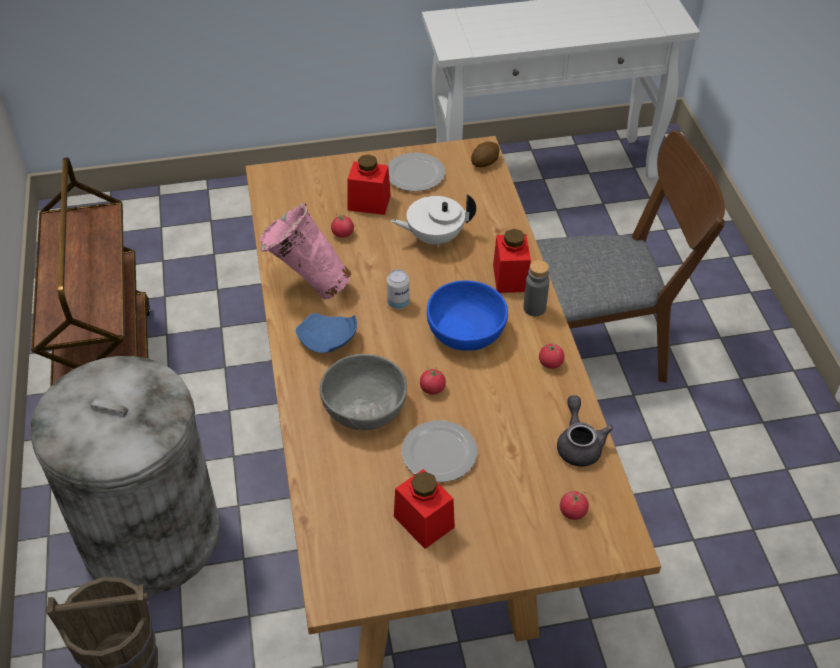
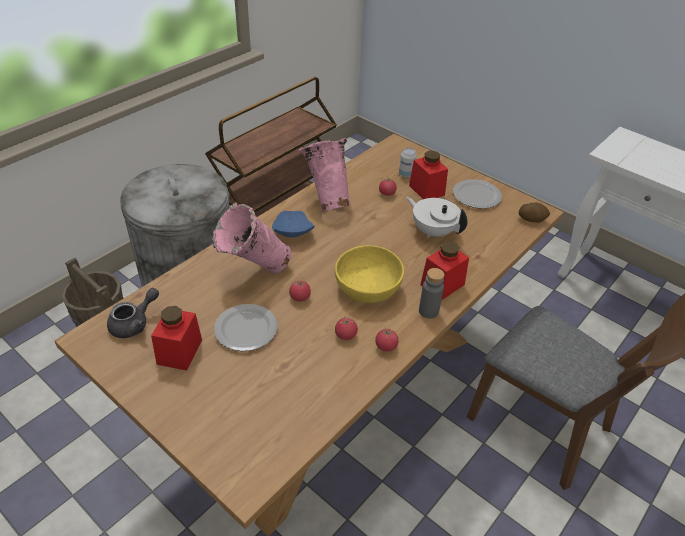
camera: 50 degrees right, 5 degrees down
(365, 407) = (253, 275): grey bowl -> pink vase
(398, 303) = (357, 244): can -> can (406, 174)
(466, 331) = (368, 288): blue bowl -> yellow bowl
(573, 512) = (253, 432): tomato -> tomato (345, 335)
(579, 444) = (323, 402): grey teapot -> grey teapot (134, 323)

